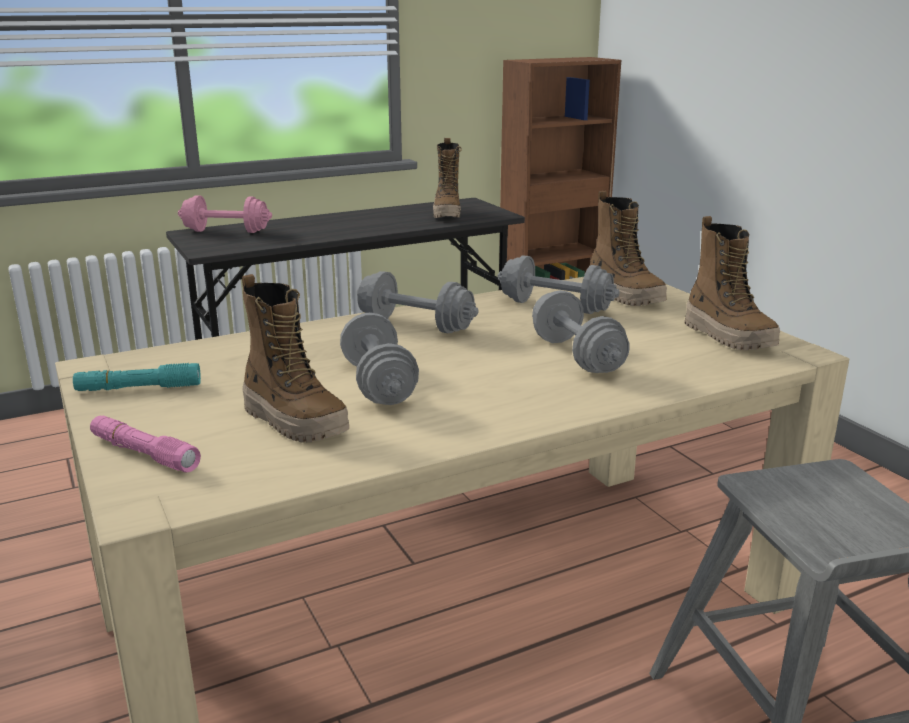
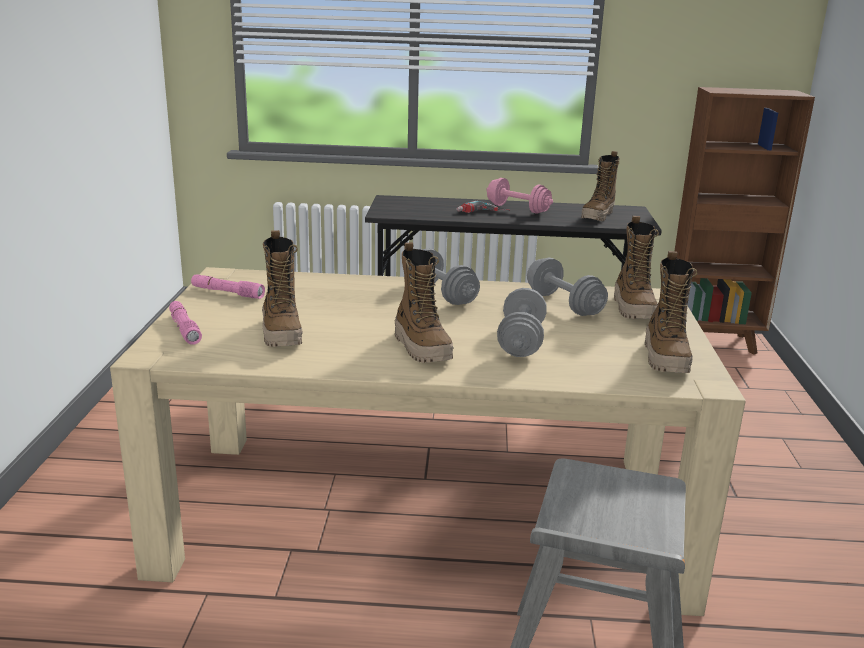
camera: 30 degrees right, 0 degrees up
(138, 388) = (227, 293): turquoise flashlight -> pink flashlight
(226, 231) = (414, 202): pink dumbbell -> pink dumbbell (518, 209)
(323, 230) = (482, 213): none -> power drill
(378, 384) = (361, 325): grey dumbbell -> none
(490, 392) = (422, 348): none -> boot

